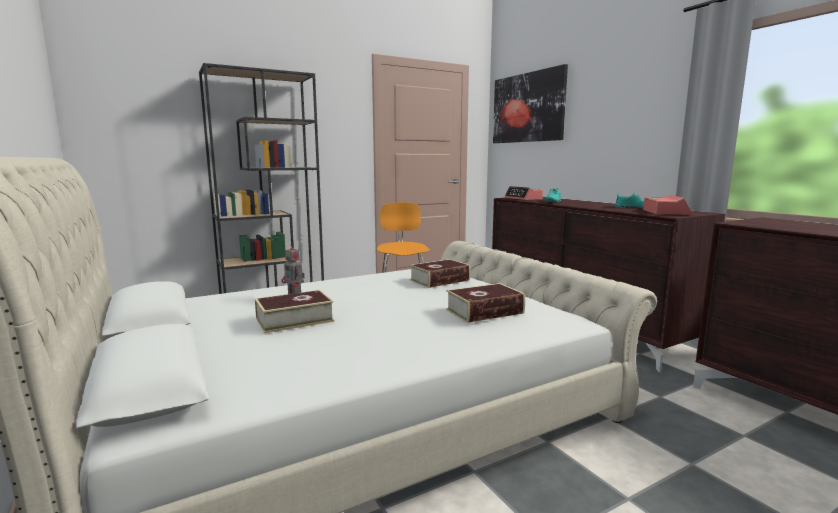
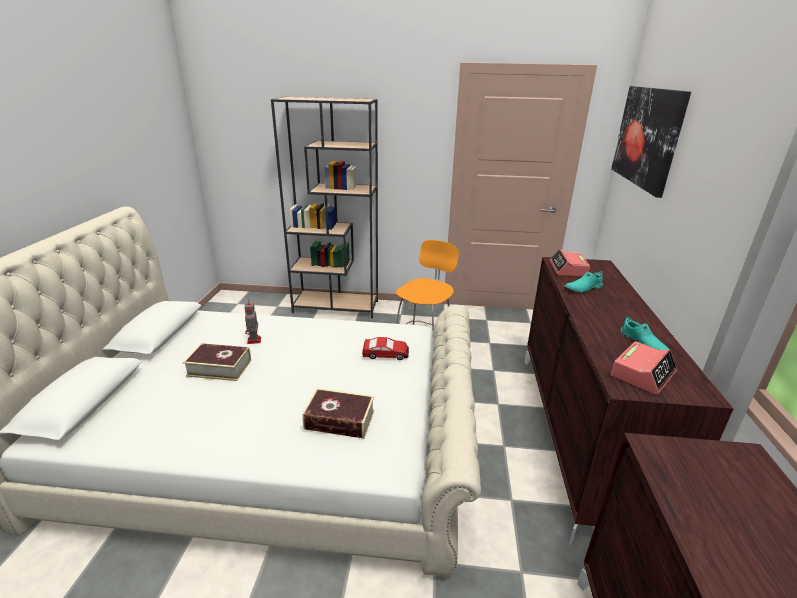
camera: 35 degrees right, 15 degrees up
(439, 280) = (385, 354): book -> toy car

